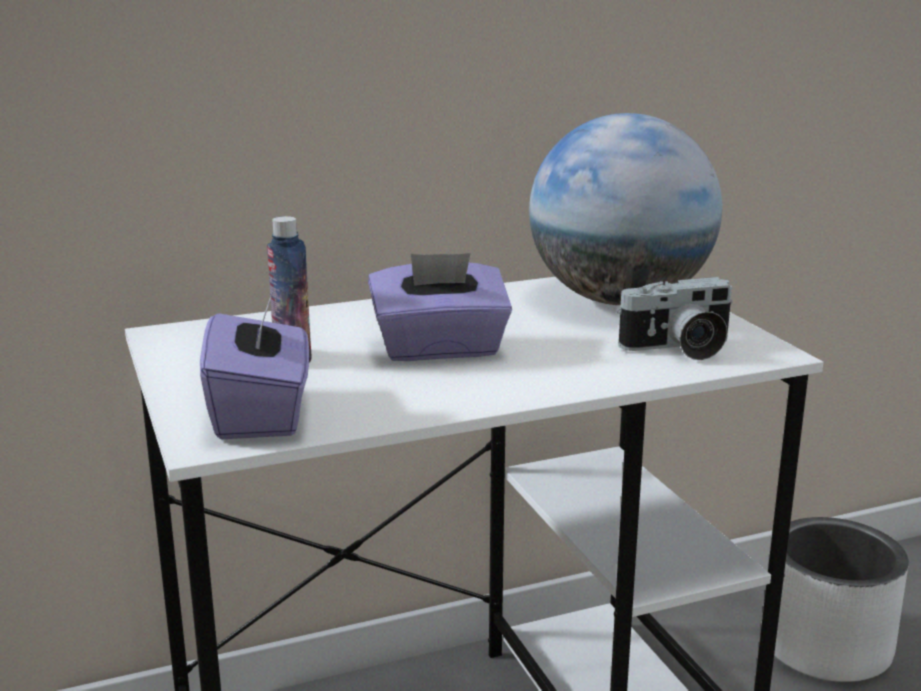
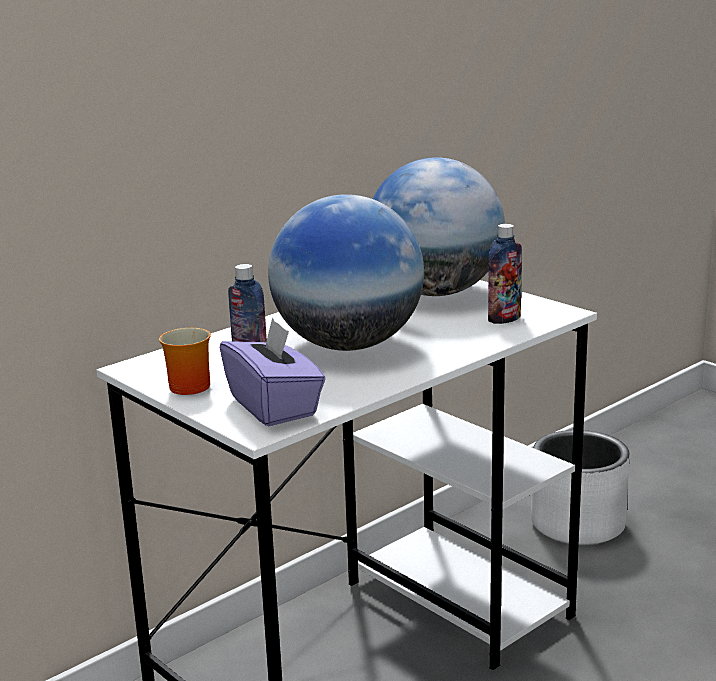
camera: 20 degrees left, 0 degrees up
(192, 366) = (186, 385): none -> mug
(440, 349) = (348, 345): purple tissue box -> globe
(679, 349) = (504, 319): camera -> bottle

